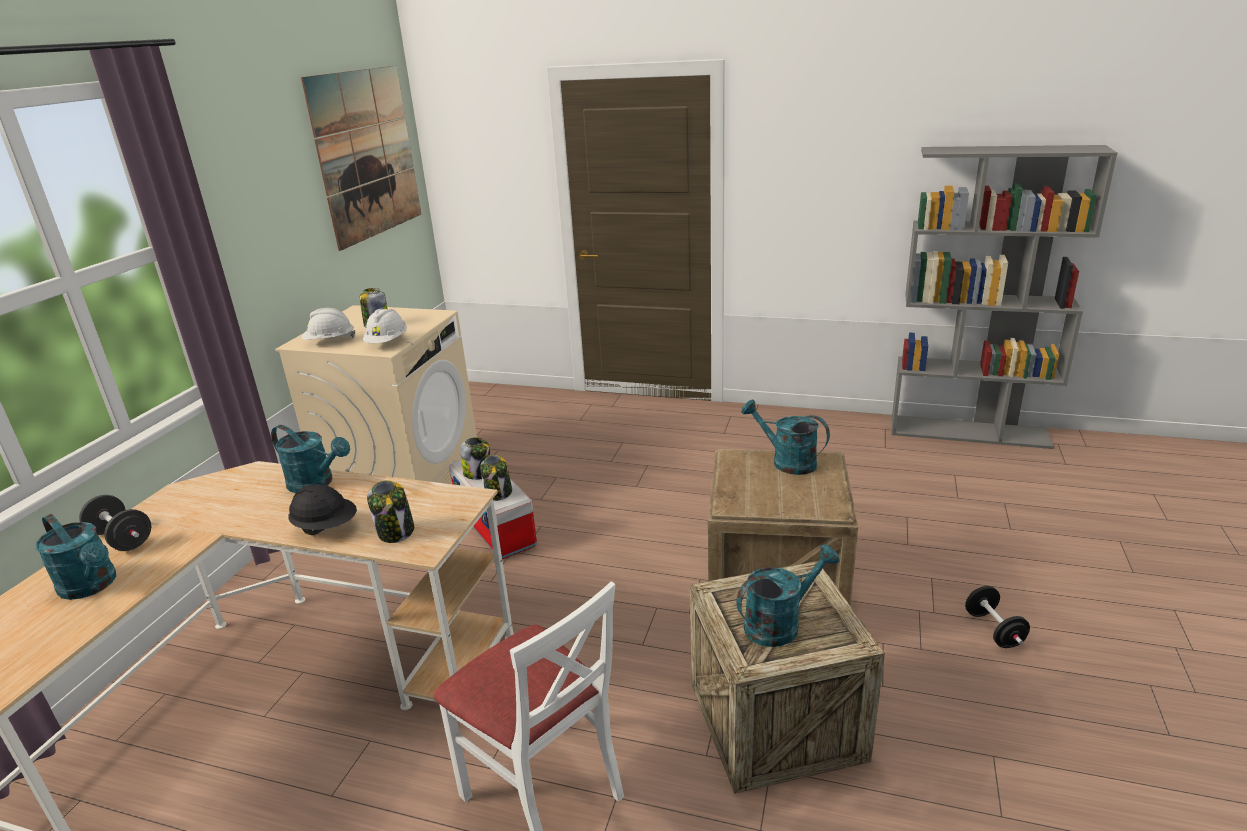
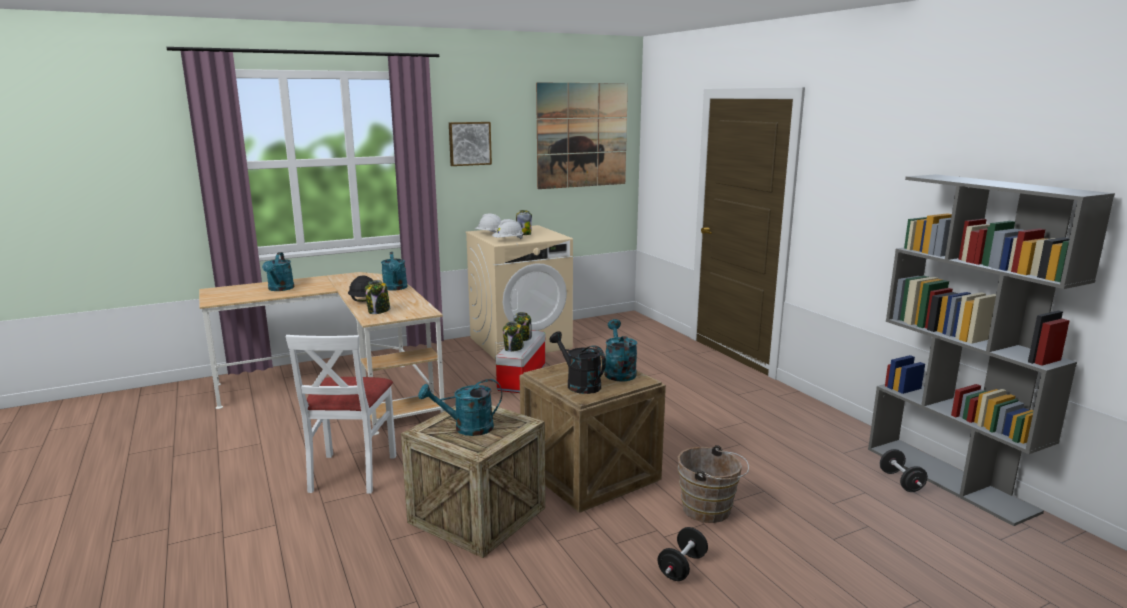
camera: 45 degrees right, 10 degrees down
(122, 539) = (313, 281): black dumbbell -> black dumbbell (901, 482)
(242, 199) = (469, 143): none -> picture
(780, 623) = (466, 428): turquoise watering can -> turquoise watering can turned 150 degrees clockwise
(793, 497) = (579, 384): none -> black watering can
(913, 562) = (710, 510): none -> brown bucket

